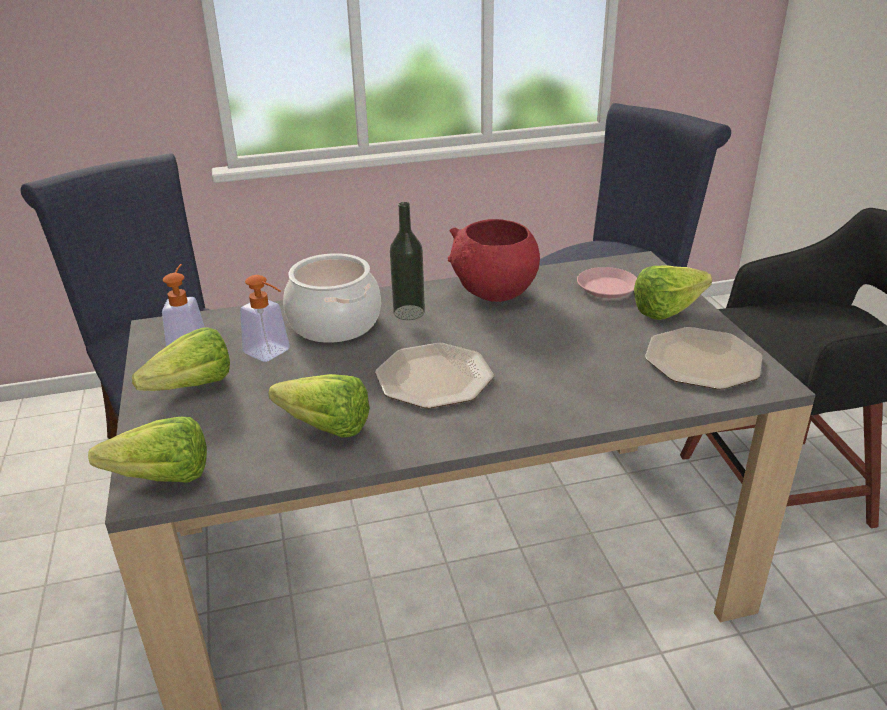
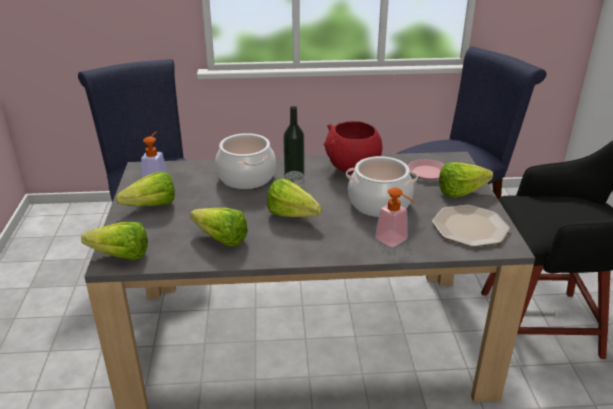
camera: 10 degrees right, 0 degrees up
(272, 354) = (203, 192): soap dispenser -> soap dispenser (395, 241)
(433, 377) = (295, 217): plate -> lettuce
(554, 341) = (379, 203): none -> cooking pot

